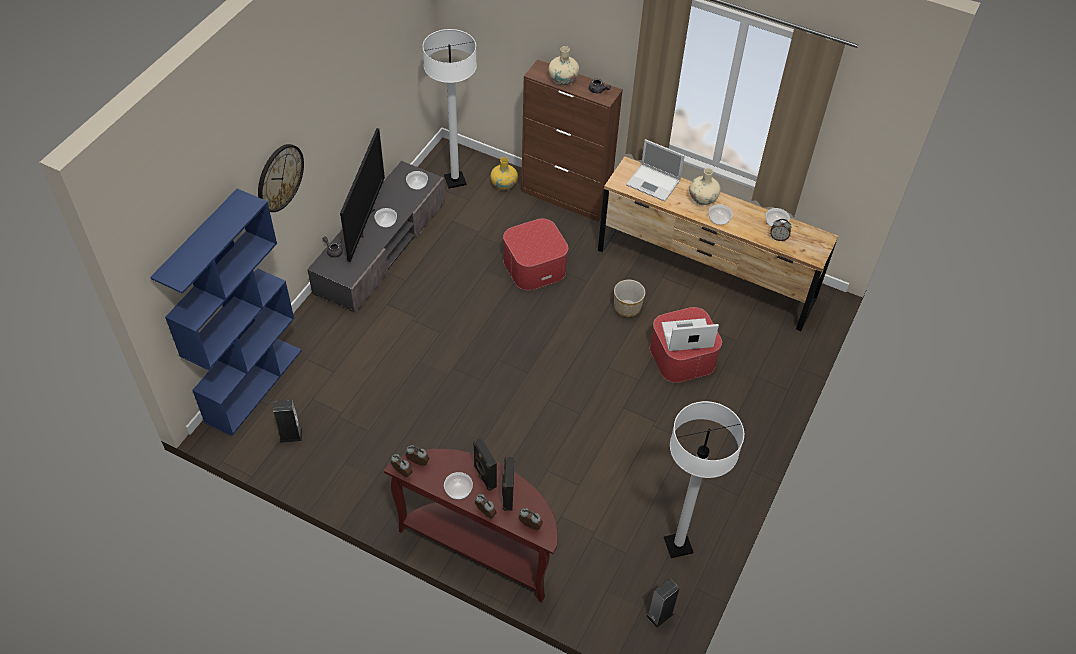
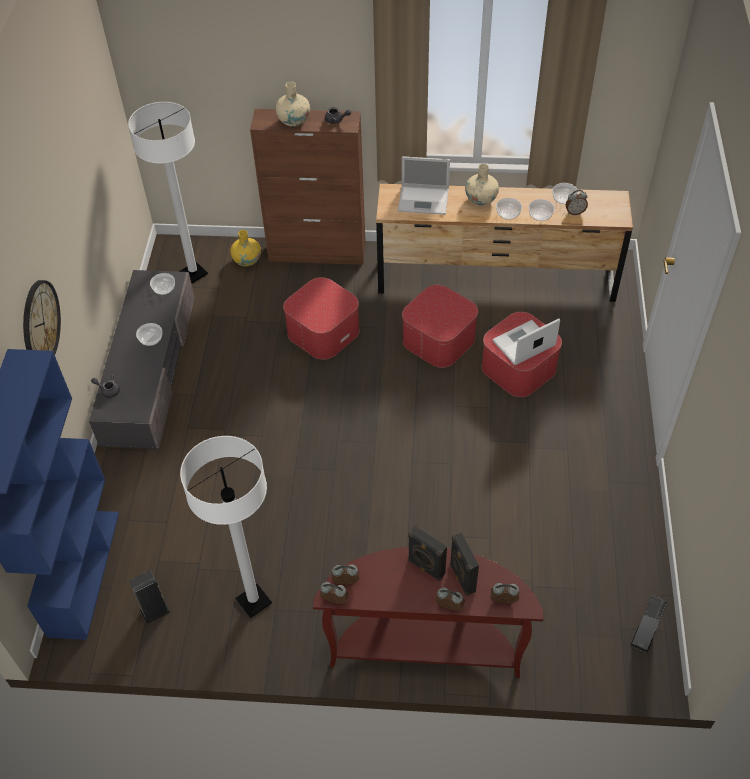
camera: 20 degrees left, 0 degrees up
(365, 222) = (127, 348): television -> none
(458, 490) = (406, 593): bowl -> bowl (540, 215)
(627, 308) = (439, 339): planter -> ottoman
(678, 545) = (620, 559): white floor lamp -> white floor lamp (253, 601)

